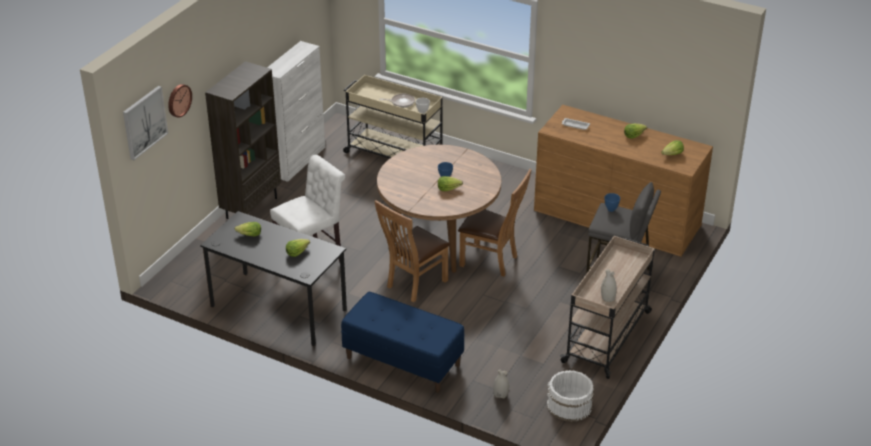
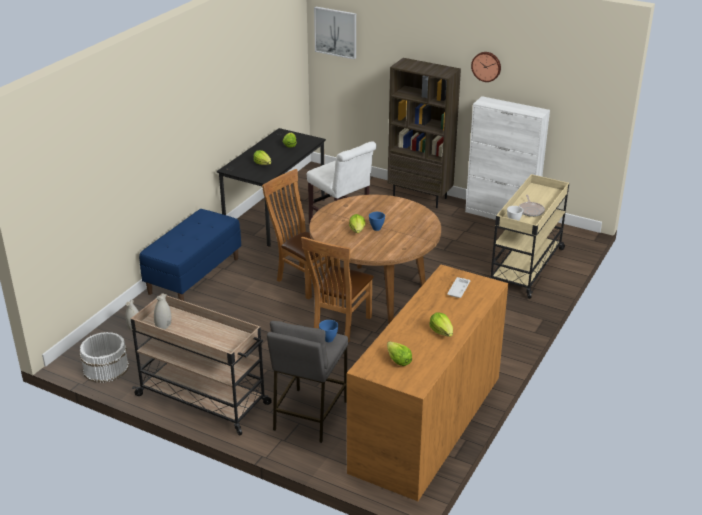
camera: 90 degrees right, 5 degrees down
(178, 100) = (376, 43): wall clock -> wall clock (486, 66)

